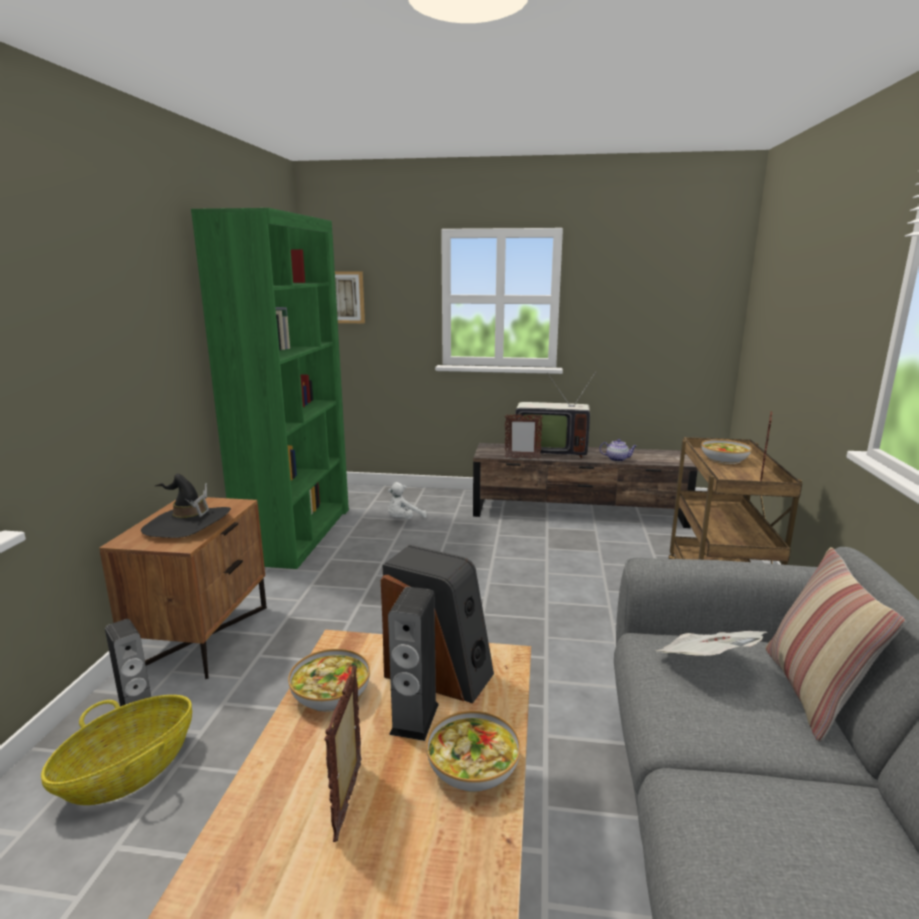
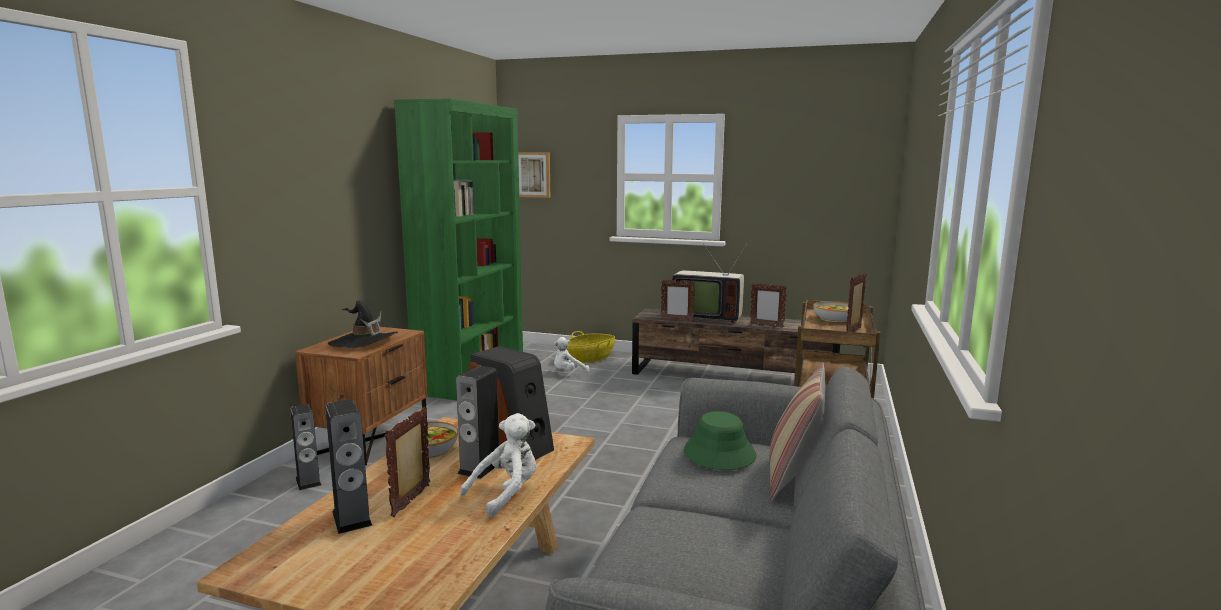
camera: 10 degrees right, 5 degrees down
(129, 771) = (292, 512): basket -> basket (590, 358)
(274, 854) = (352, 518): none -> speaker
(473, 767) = (506, 494): bowl -> white plush toy
(617, 459) = (766, 326): teapot -> picture frame
(706, 664) = (719, 453): newspaper -> green hat

